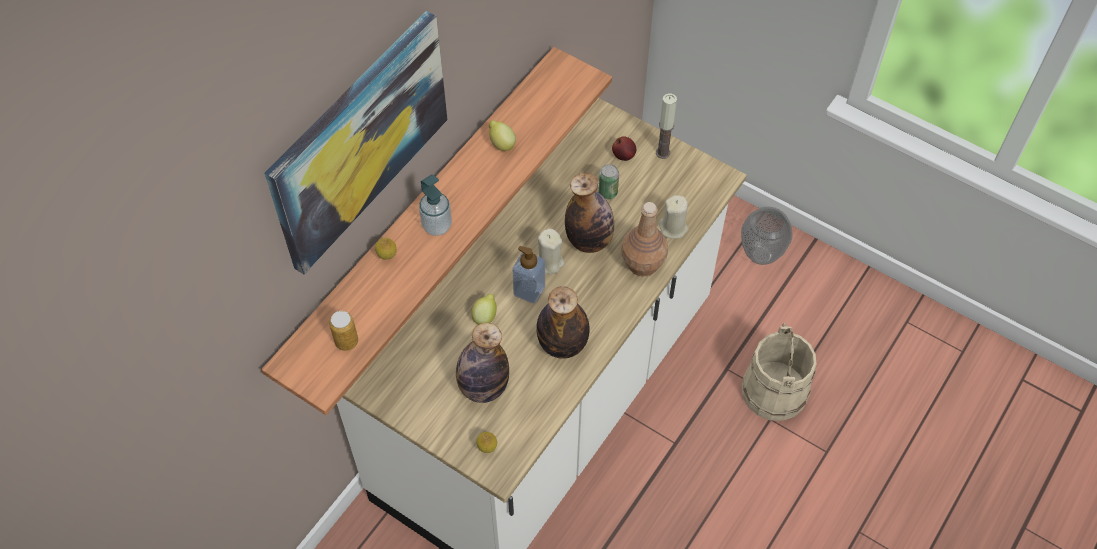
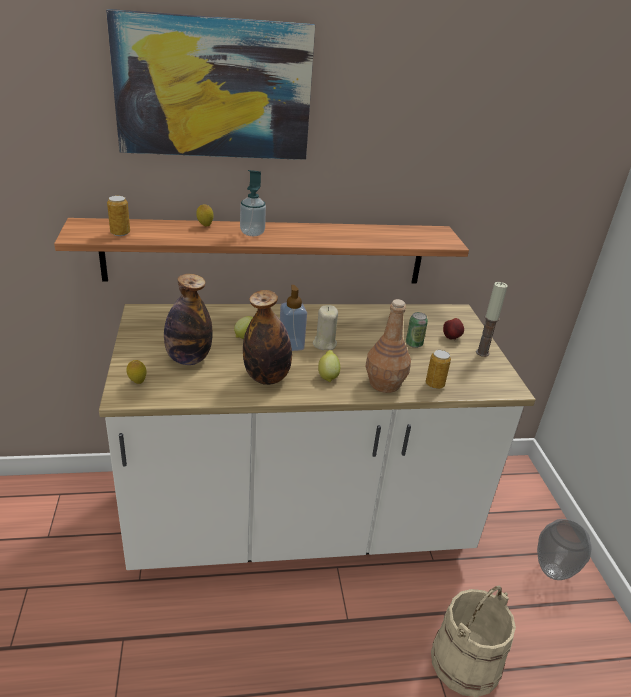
camera: 45 degrees right, 25 degrees down
(501, 144) = (348, 232): lemon -> lemon (328, 376)
(589, 240) = (366, 352): bottle -> none
(673, 228) = (434, 384): beige candle -> can

